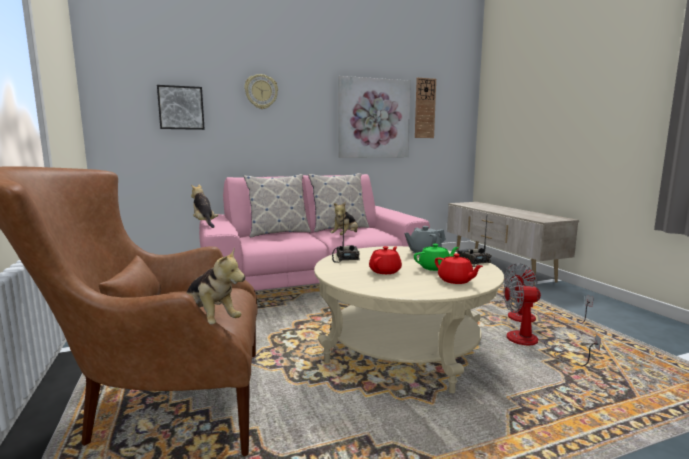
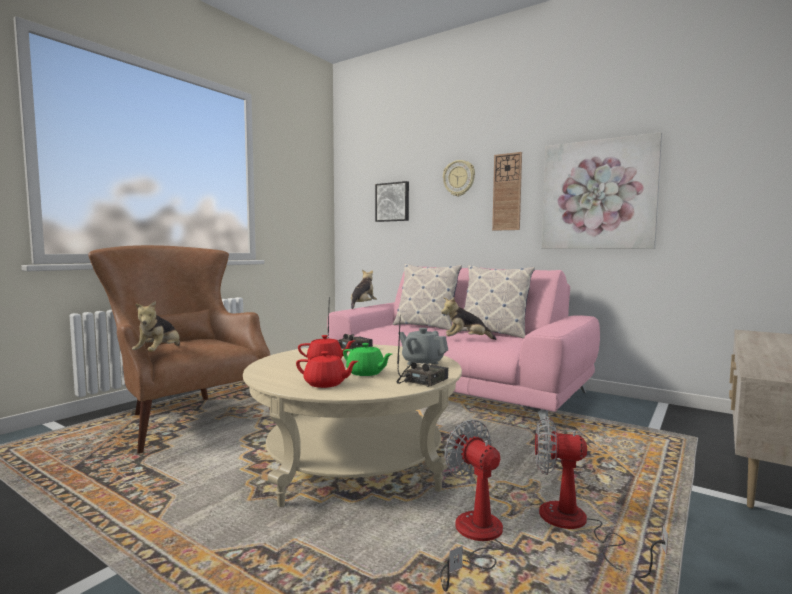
camera: 55 degrees right, 5 degrees down
(425, 108) = (695, 171): wall clock -> wall clock (507, 192)
(456, 281) = (326, 384): red teapot -> red teapot turned 90 degrees counterclockwise

